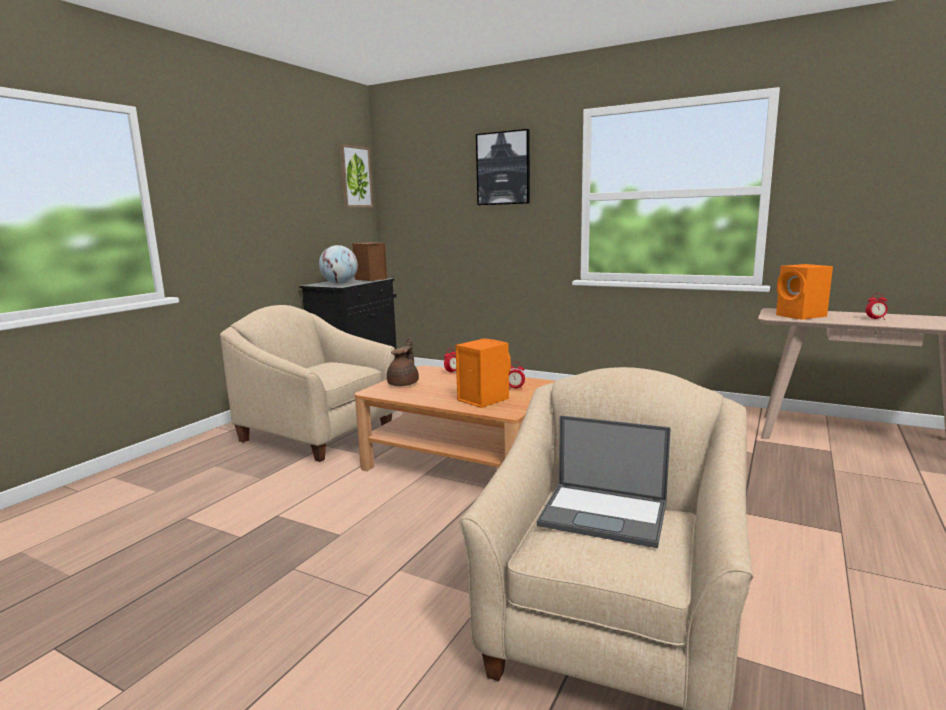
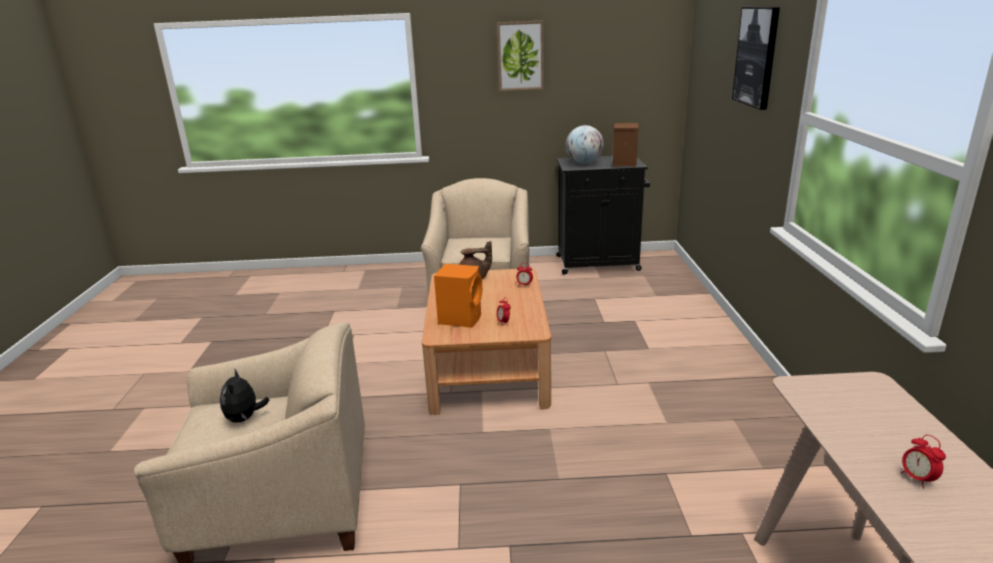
camera: 60 degrees right, 10 degrees up
(355, 177) = (657, 45): picture -> picture (520, 56)
(605, 514) = (245, 418): laptop -> plush toy
(801, 316) = (843, 408): orange speaker -> none

